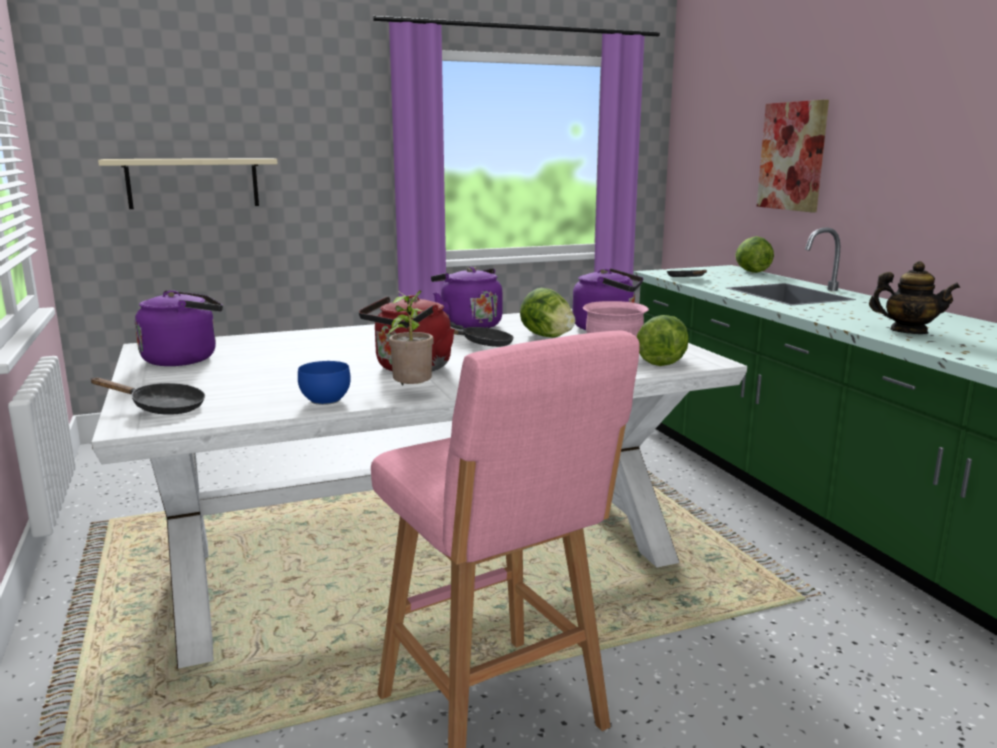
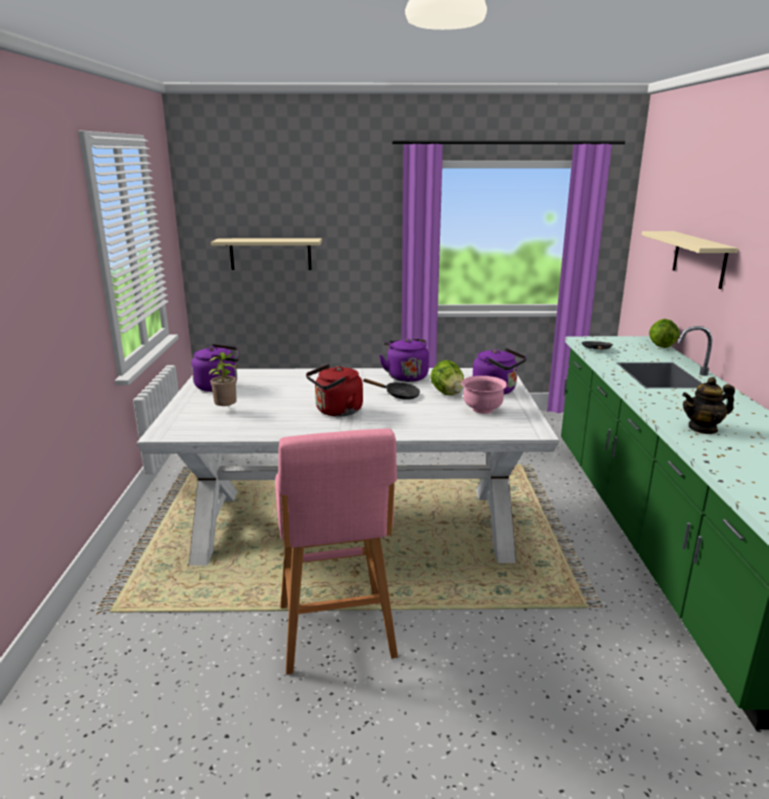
camera: 20 degrees right, 5 degrees up
(162, 408) = (183, 423): black frying pan -> none
(325, 400) = (268, 430): blue bowl -> none
(412, 392) = (320, 431): potted plant -> potted plant (226, 410)
(662, 361) = (503, 426): lettuce -> none
(792, 156) = (699, 259): picture -> beige shelf
(908, 332) = (703, 428): teapot -> teapot turned 120 degrees clockwise

